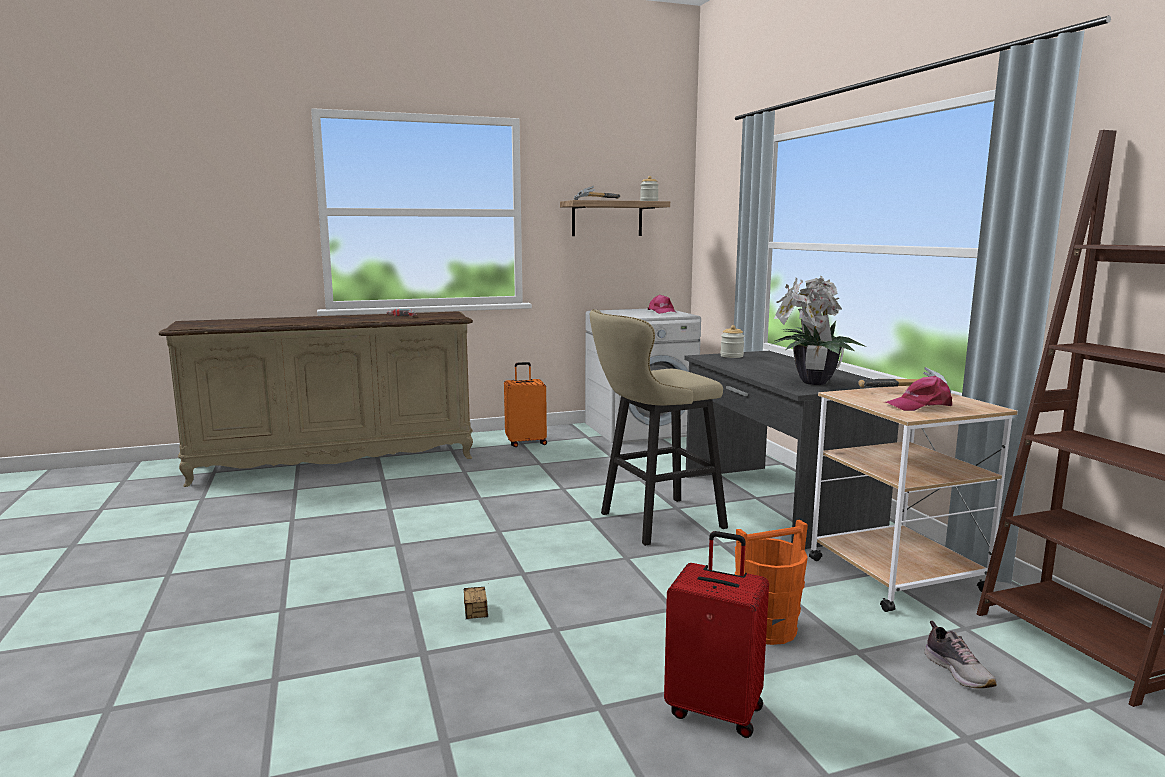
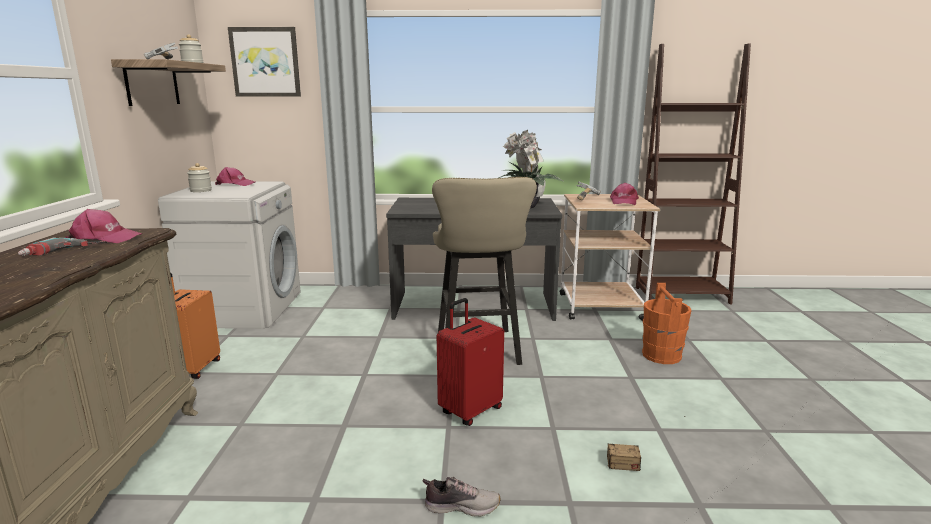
camera: 70 degrees left, 5 degrees up
(434, 316) = (105, 238): none -> pink cap
(715, 710) = (758, 392): red suitcase -> red suitcase (470, 410)
(722, 196) = (265, 62): none -> picture
(731, 356) = (410, 206): jar -> jar (201, 190)
(958, 672) = (707, 324): shoe -> shoe (461, 506)

